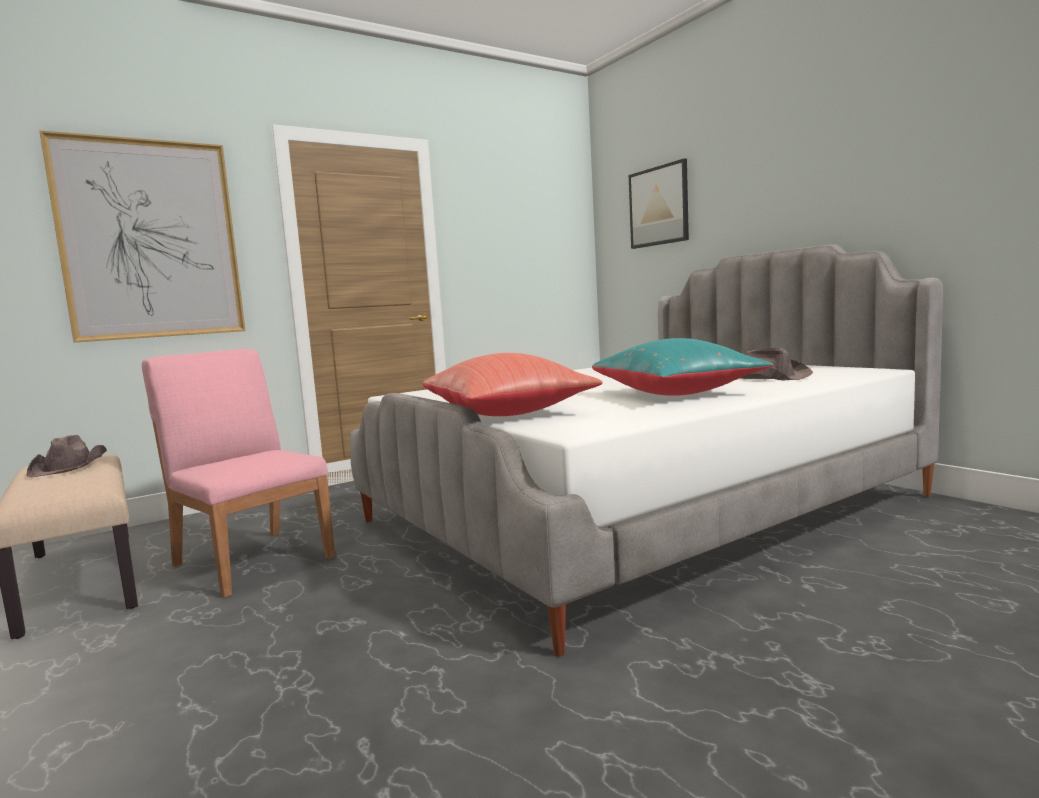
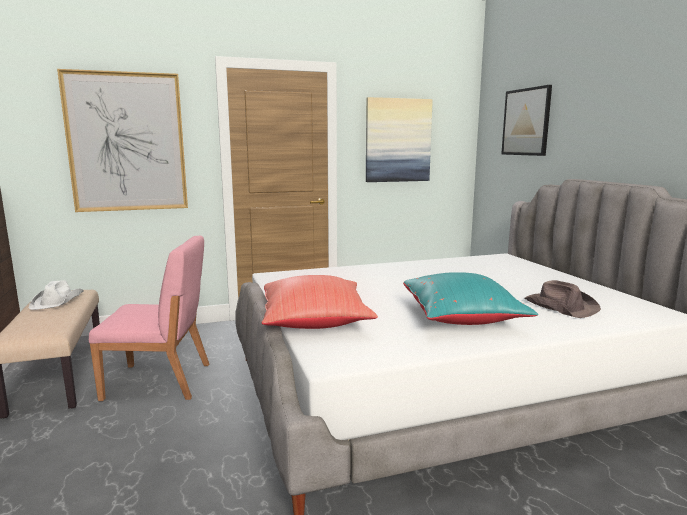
camera: 15 degrees right, 5 degrees up
(69, 466) = (58, 301): brown hat -> white hat
(253, 560) = (159, 381): pink chair -> pink chair turned 120 degrees clockwise
(507, 239) = (398, 140): none -> picture

